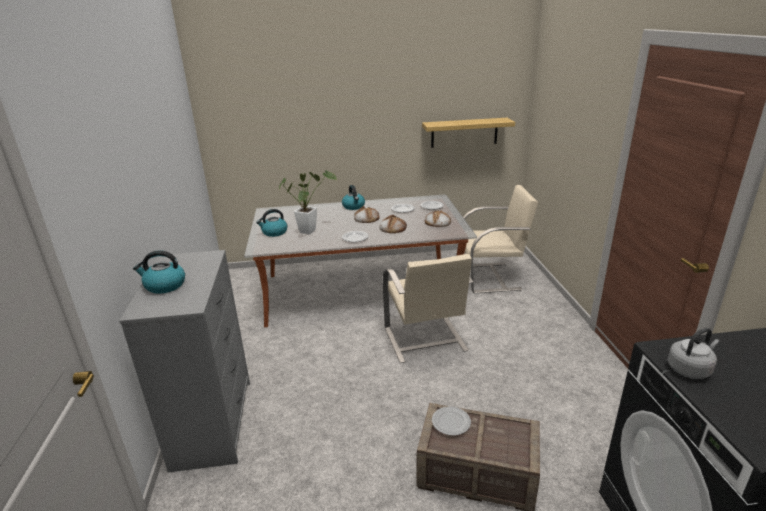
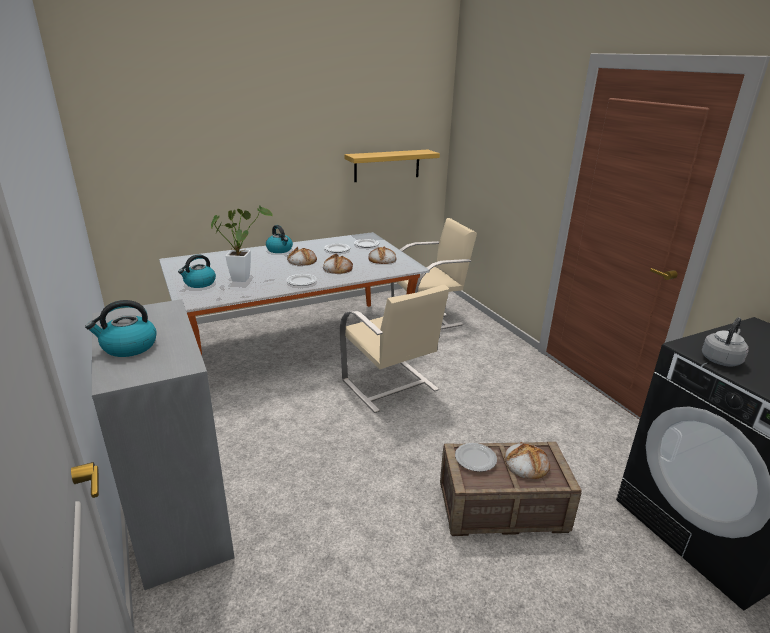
camera: 20 degrees left, 0 degrees up
(497, 436) = (525, 463): none -> bread

